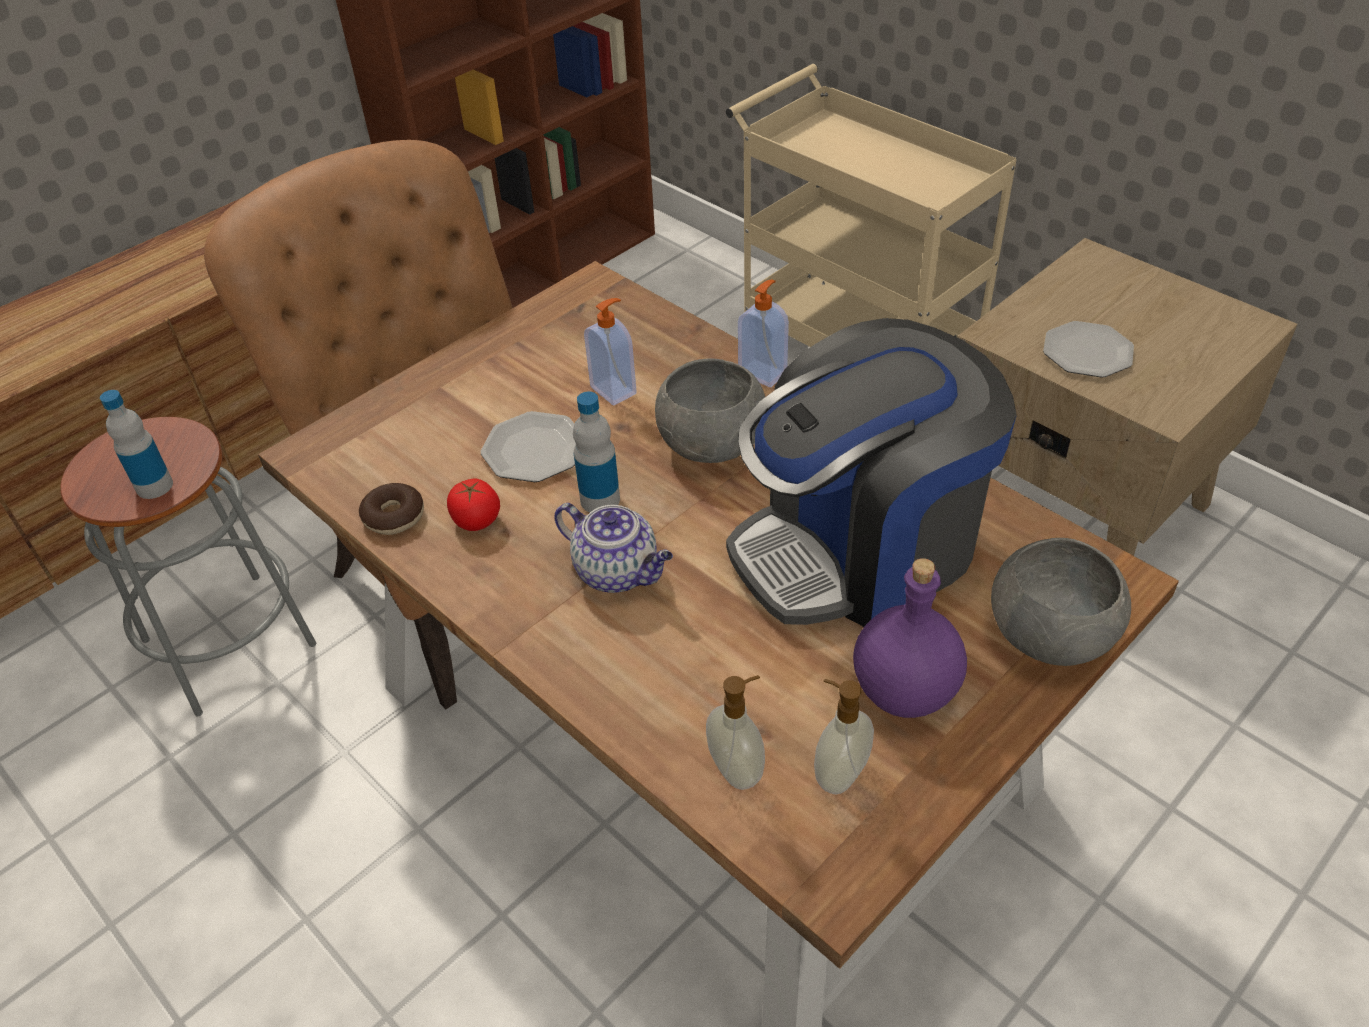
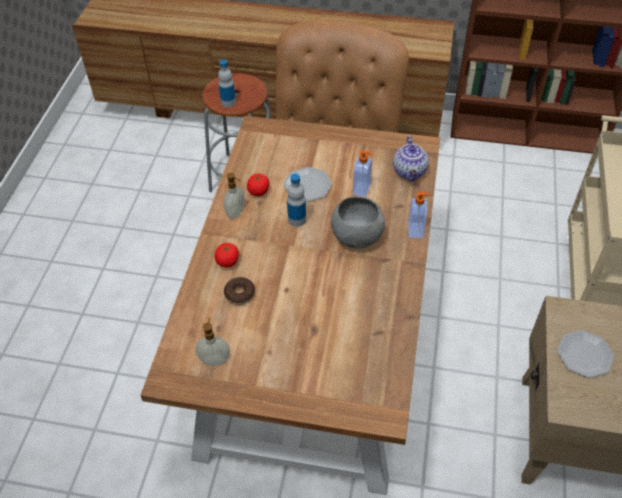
camera: 55 degrees right, 5 degrees up
(394, 516) = (243, 168): donut -> donut (240, 294)
(607, 644) = (227, 261): none -> tomato
(618, 572) = (264, 245): teapot -> teapot (410, 172)
(737, 769) = (197, 328): soap dispenser -> soap dispenser (236, 213)
(860, 548) = (334, 314): coffee machine -> none
(904, 689) = (269, 362): purple bottle -> none
(1049, 633) = (335, 400): grey bowl -> none

